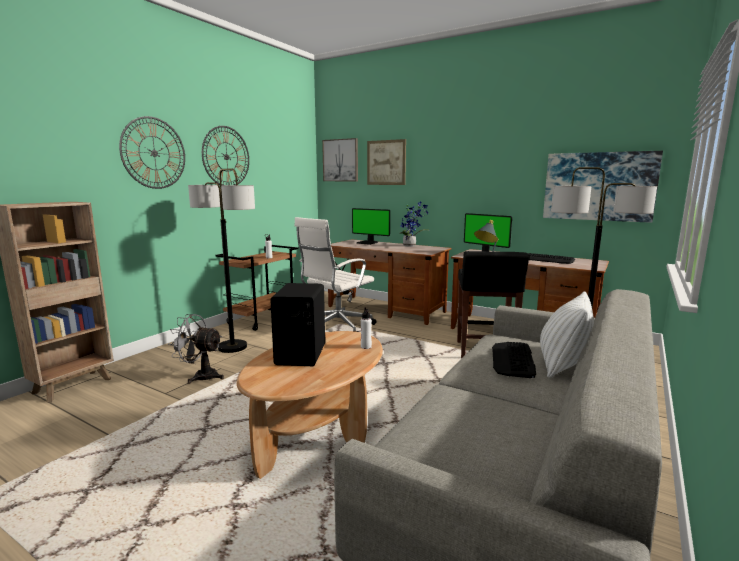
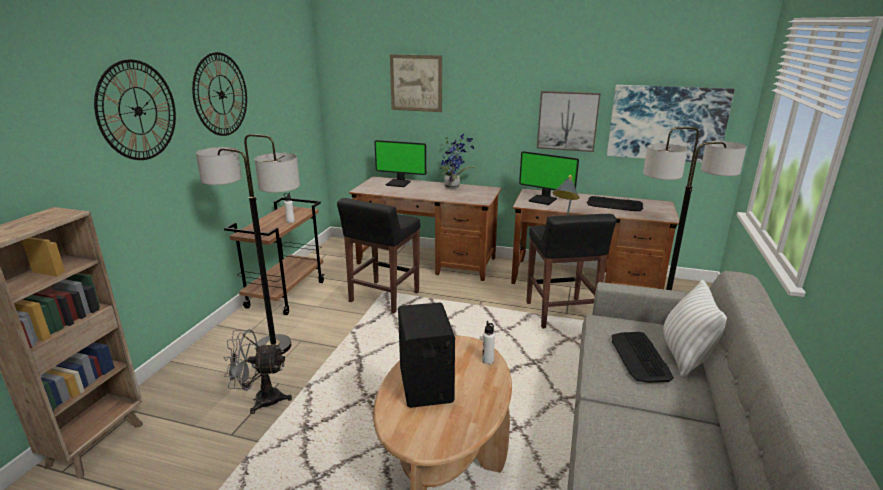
camera: 15 degrees left, 10 degrees up
(336, 327) = (383, 297): white office chair -> black stool
(340, 160) = (352, 76): picture -> picture (567, 121)

